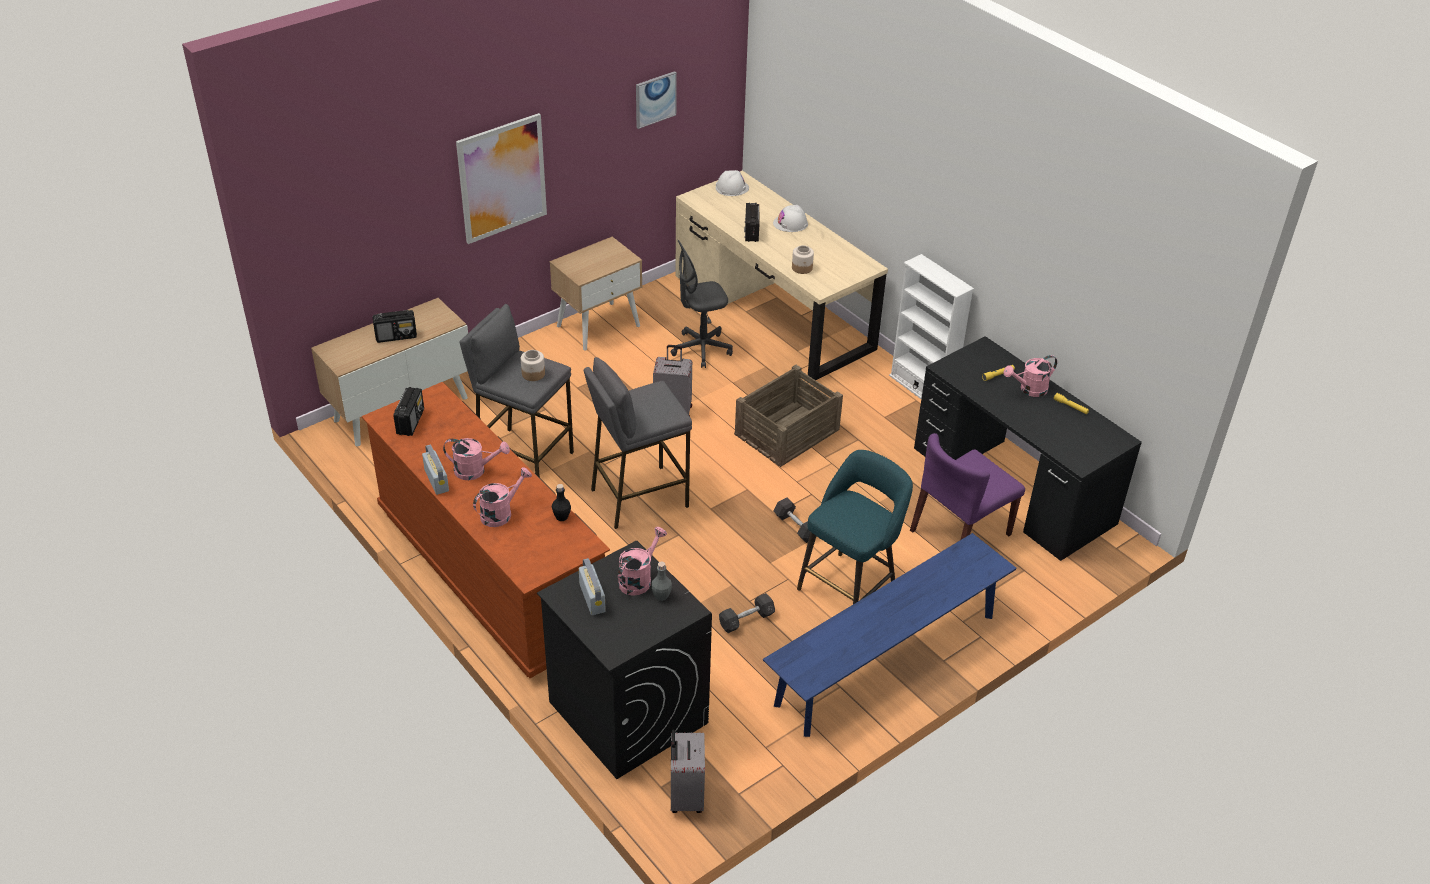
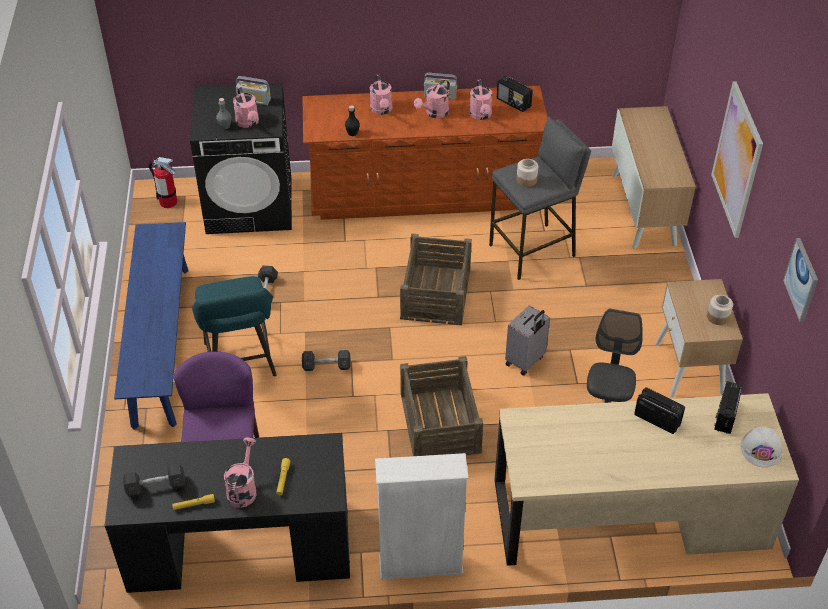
camera: 125 degrees right, 5 degrees up
(396, 336) = (651, 148): radio -> radio (725, 416)
(452, 436) = (481, 115): none -> pink watering can
(638, 497) = (436, 293): grey stool -> crate
(685, 796) = (168, 202): grey suitcase -> fire extinguisher
(790, 223) = (654, 461): white hard hat -> none
(802, 268) = (562, 425): jar -> jar (717, 317)
(1082, 434) = (156, 486): none -> grey dumbbell

